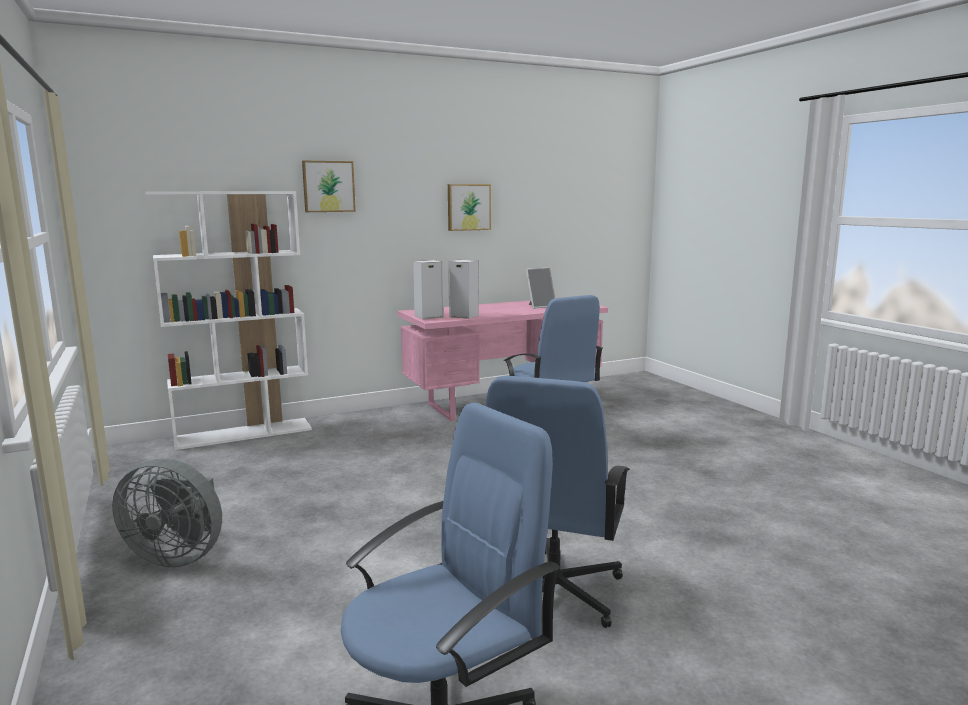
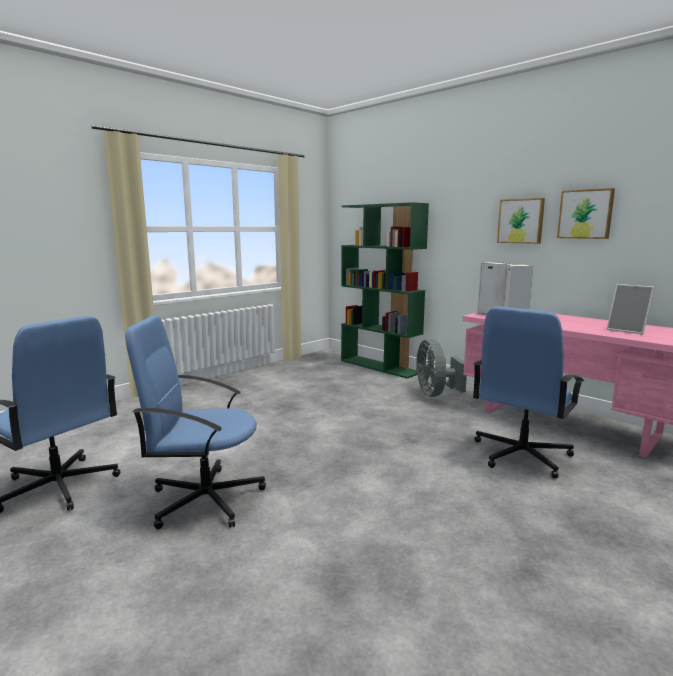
camera: 70 degrees right, 0 degrees up
(178, 556) = (223, 392): grey fan -> grey fan (435, 394)
(244, 433) = (380, 366): white bookcase -> green bookcase
(328, 186) = (457, 198): picture -> picture (521, 221)

